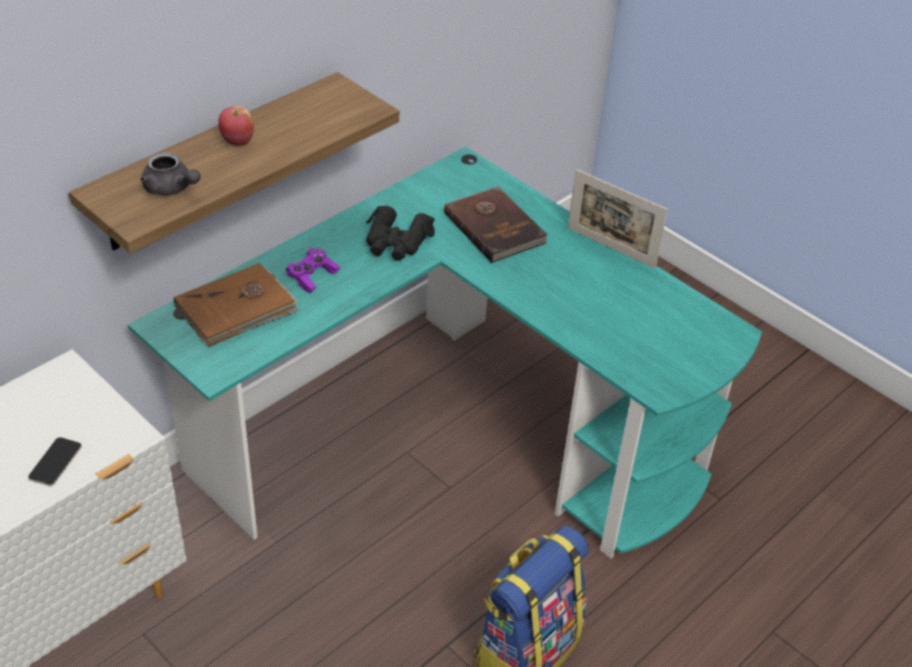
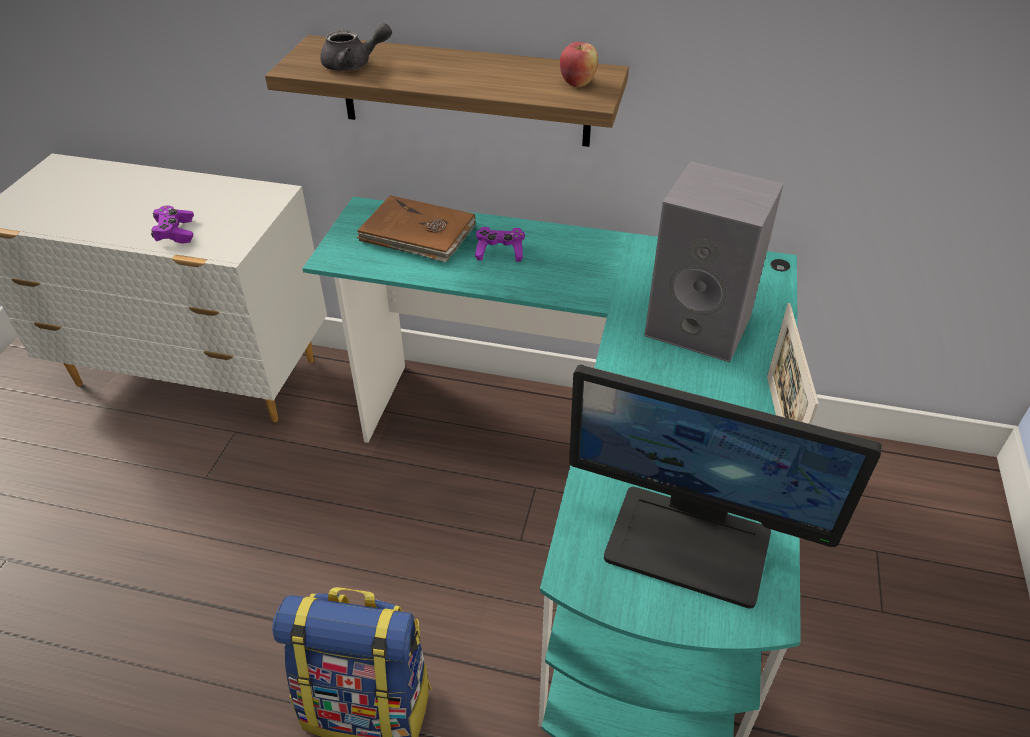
camera: 60 degrees right, 0 degrees up
(55, 462) = (175, 232): phone -> purple game controller
(171, 189) = (354, 65): grey teapot -> grey teapot turned 105 degrees counterclockwise
(237, 141) = (456, 64): apple -> apple (577, 83)
(396, 242) = (601, 276): black binoculars -> none
(495, 227) = (701, 325): brown book -> grey speaker
(671, 334) = (690, 543): none -> monitor

